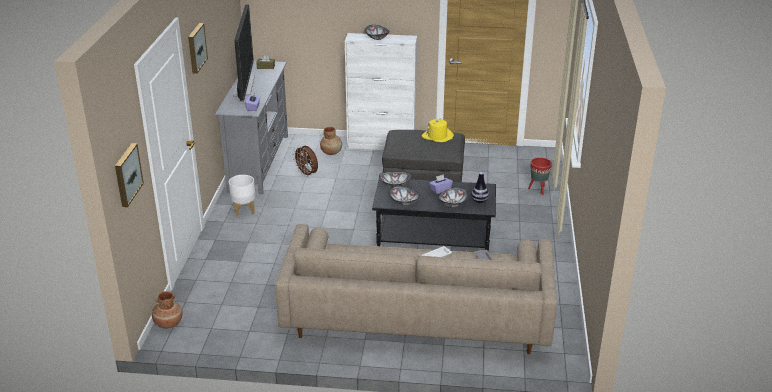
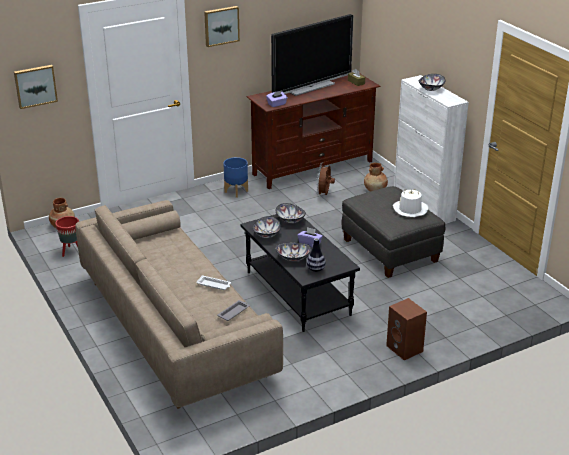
camera: 55 degrees right, 0 degrees up
(244, 210) = (236, 191): white planter -> blue planter
(258, 162) = (312, 167): grey tv stand -> brown tv stand
(437, 136) = (410, 209): yellow hat -> white hat
(538, 190) = (466, 319): red planter -> red planter (71, 251)
(549, 226) = (405, 349): none -> brown speaker

